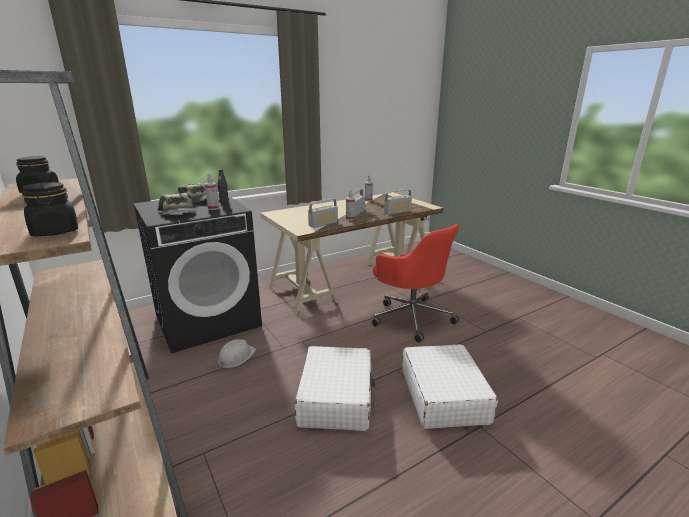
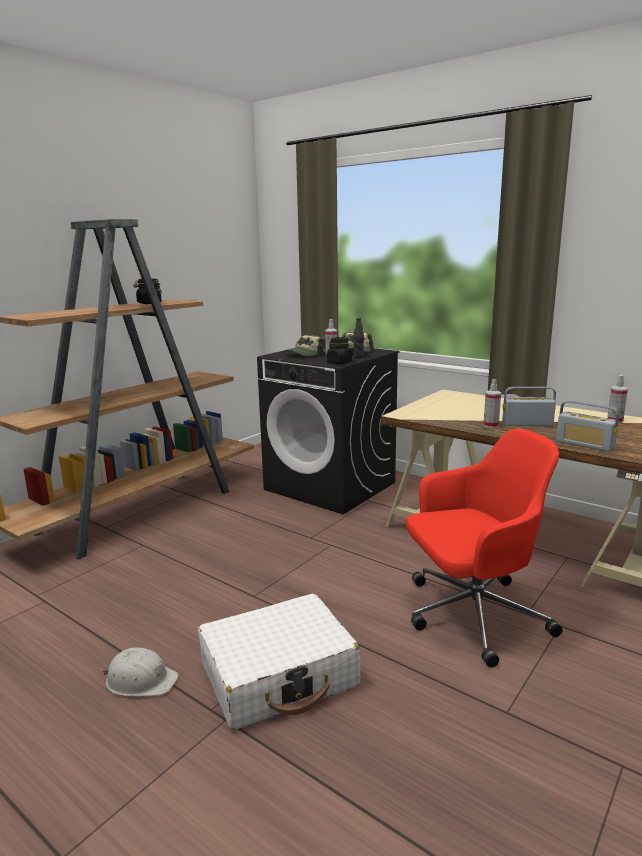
camera: 70 degrees right, 5 degrees down
(56, 231) = (47, 315): black jar -> black jar (339, 362)
(236, 357) = (277, 518): white hard hat -> white hard hat (141, 680)
(323, 224) = (444, 418): radio -> none
(336, 397) = (238, 591): white suitcase -> none
(411, 317) = (472, 615): red office chair -> red office chair turned 135 degrees counterclockwise

